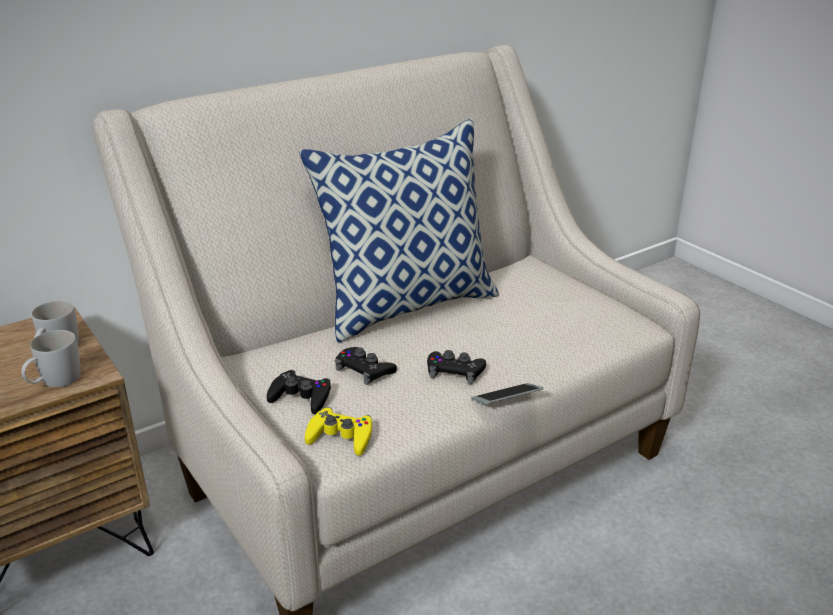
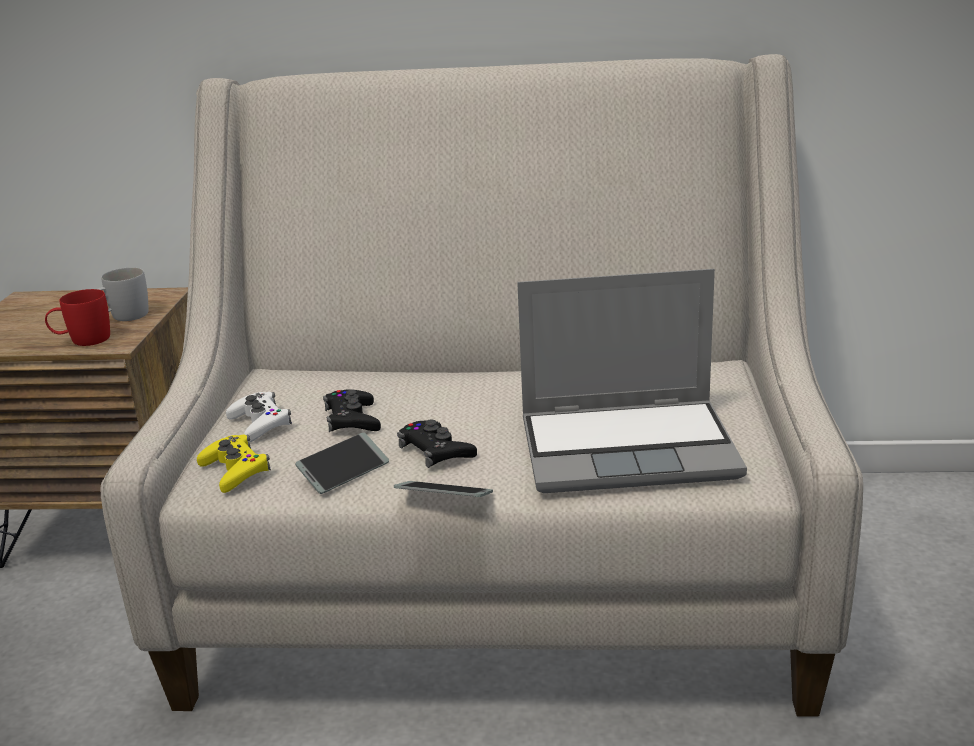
camera: 40 degrees right, 5 degrees down
(54, 382) = (82, 340): white mug -> red mug
(301, 397) = (260, 424): black game controller -> white game controller
(407, 305) = (497, 372): pillow -> none
(418, 407) = (344, 471): none -> phone
(559, 329) = (630, 448): none -> laptop

